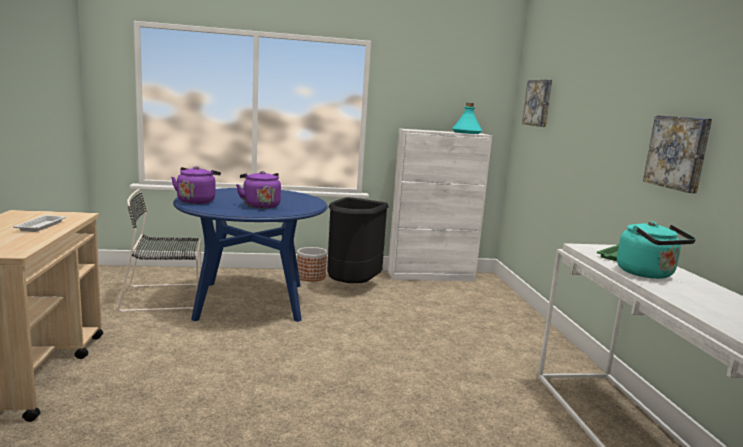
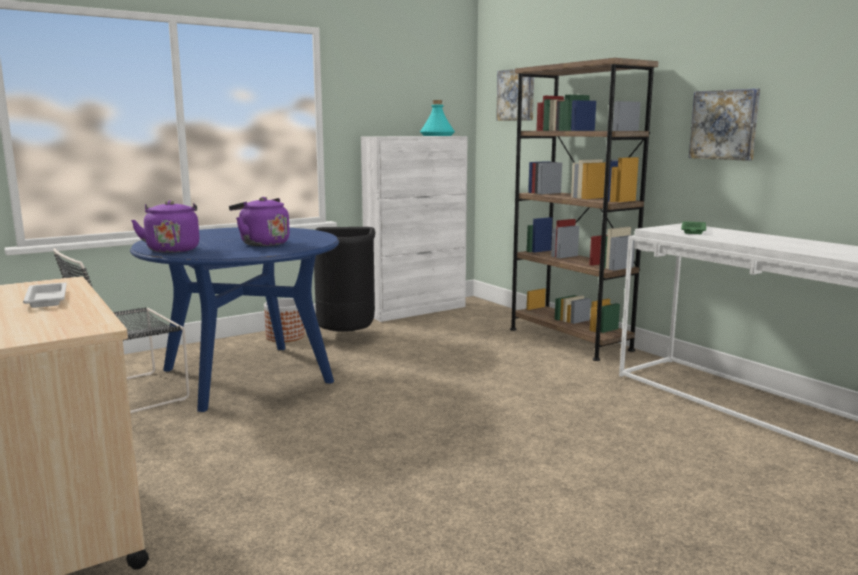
camera: 25 degrees left, 0 degrees up
(532, 331) = (569, 339): none -> brown bookcase
(648, 274) = (741, 238): turquoise kettle -> none

